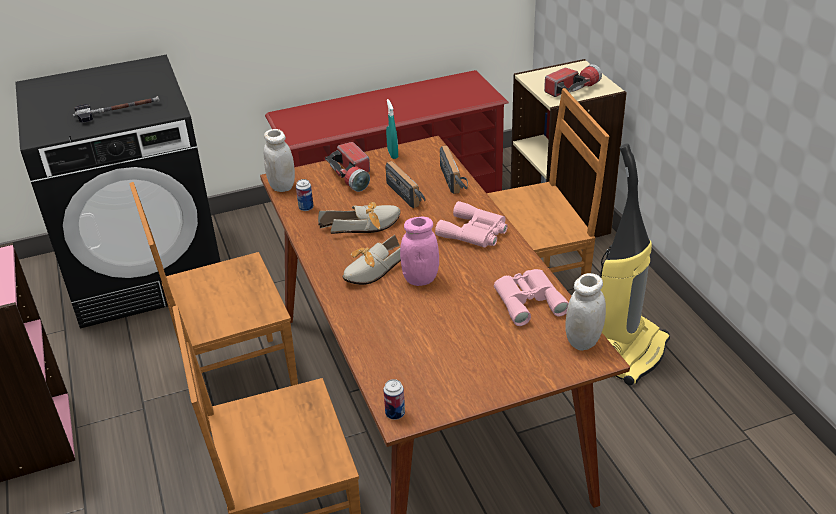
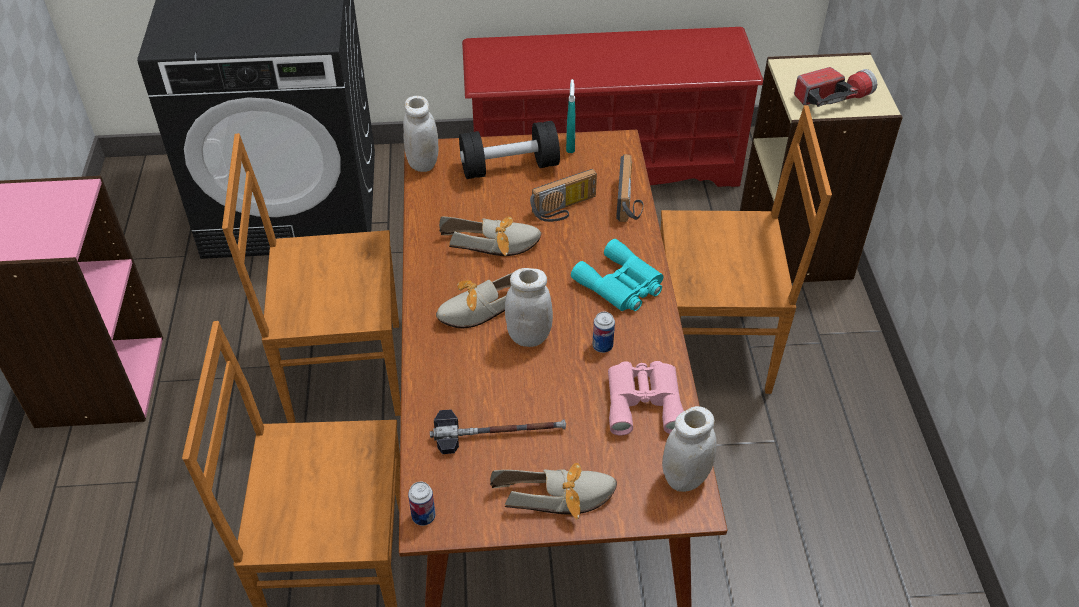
camera: 15 degrees right, 10 degrees up
(117, 111) = (261, 27): hammer -> hammer (498, 432)
(306, 208) = (438, 201): can -> can (602, 346)
(352, 176) = (509, 167): flashlight -> black dumbbell
(408, 194) = (565, 209): radio -> radio turned 75 degrees clockwise
(420, 279) = (529, 336): pink jar -> white jar
(474, 232) = (621, 285): pink binoculars -> turquoise binoculars
(496, 375) = (561, 497): none -> shoe
(628, 352) = (808, 451): vacuum cleaner -> none

